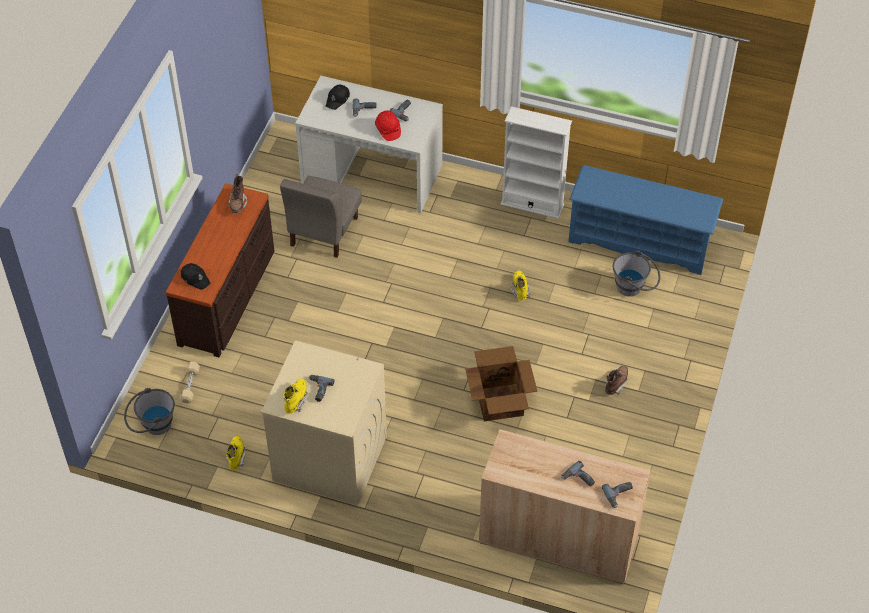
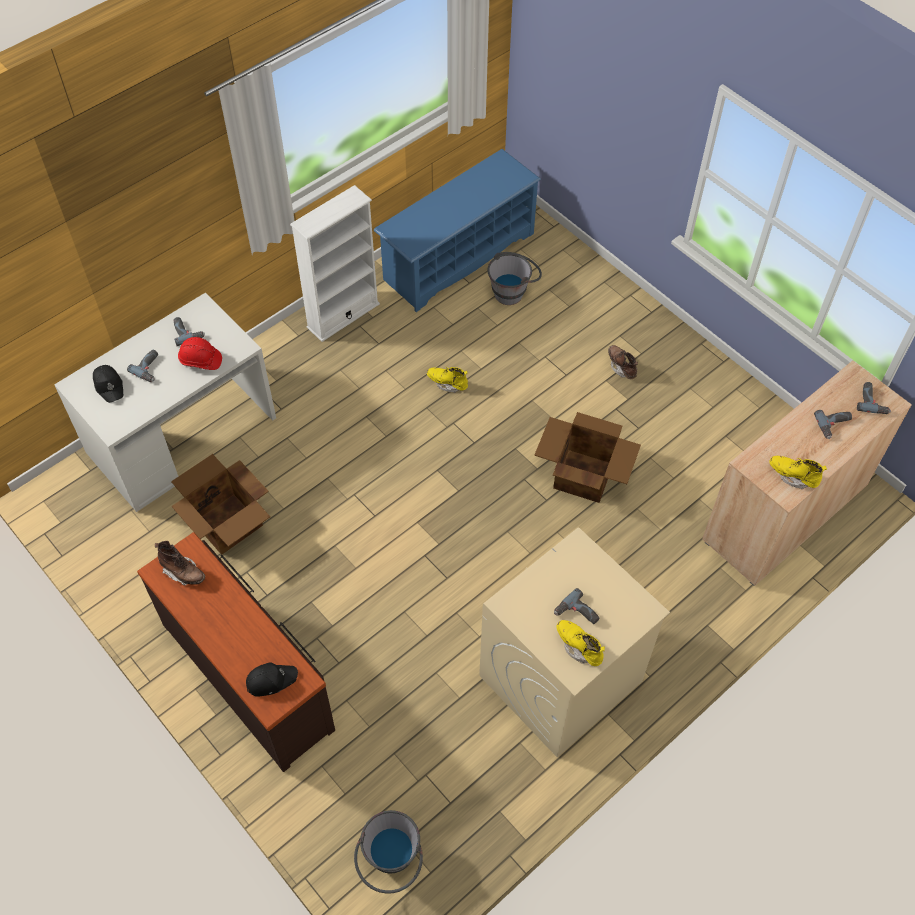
camera: 60 degrees left, 5 degrees up
(190, 385) = (356, 785): beige dumbbell -> none
(236, 457) = (498, 782): yellow boot -> yellow boot (793, 476)
(323, 231) = (228, 524): grey chair -> cardboard box

